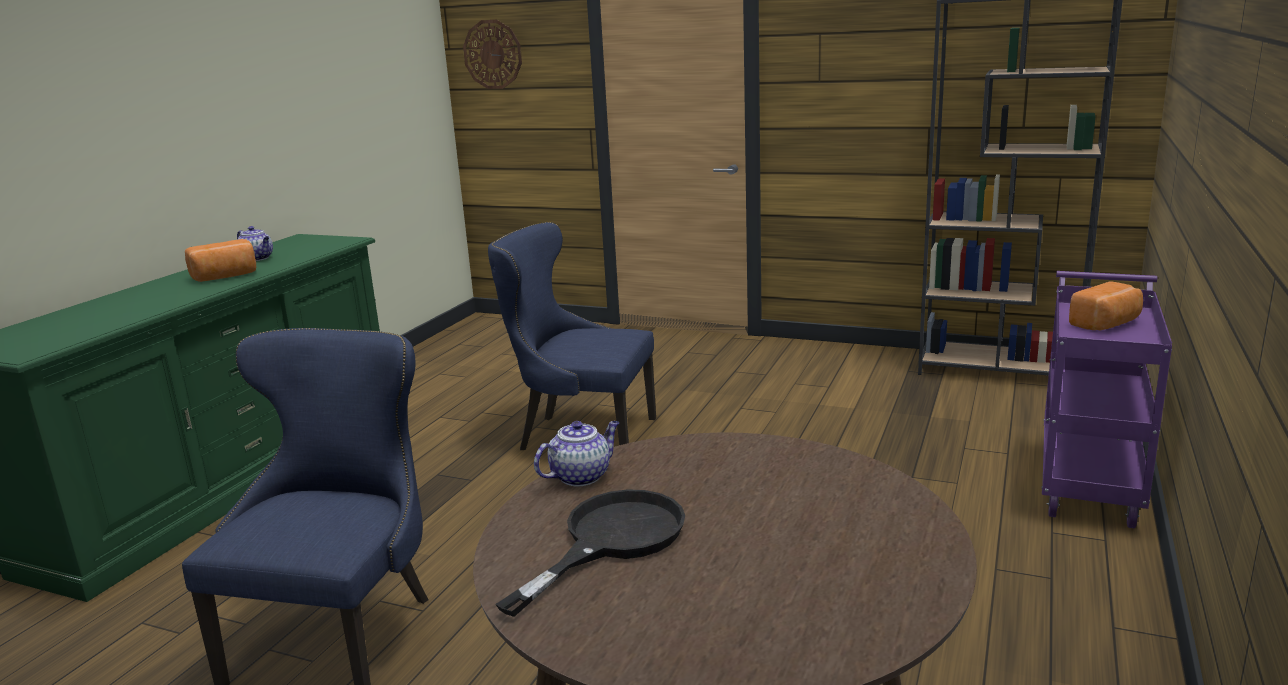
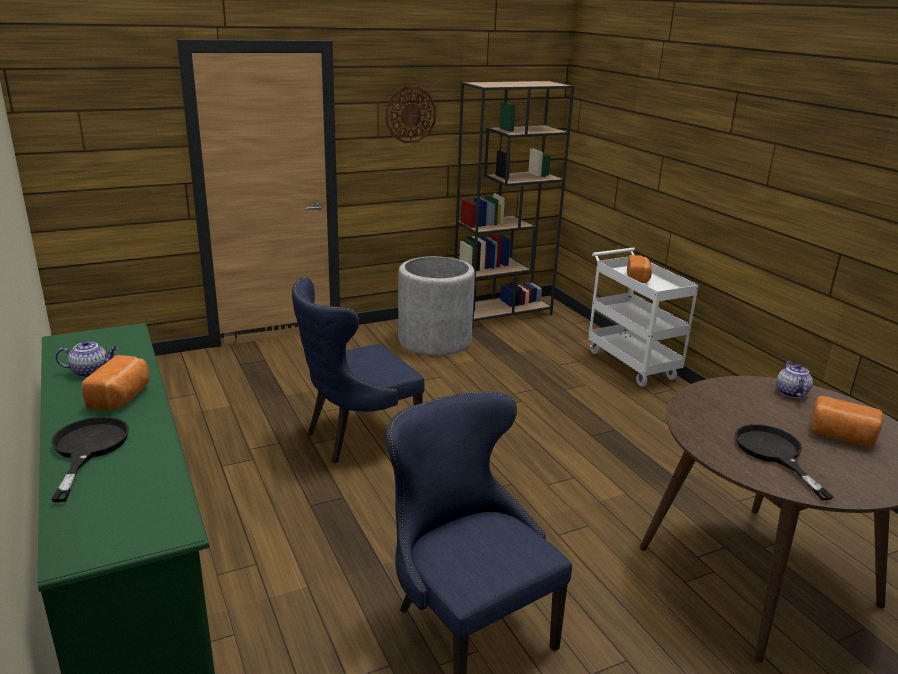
camera: 50 degrees left, 5 degrees up
(129, 298) = (87, 449): none -> black frying pan
(493, 54) = (73, 118): wall clock -> wall clock (410, 115)
(581, 476) = (693, 433): teapot -> teapot (790, 392)
(778, 575) = (841, 437): none -> bread
(842, 375) = (434, 340): none -> grey planter
(1088, 485) = (629, 365): purple cart -> white cart

